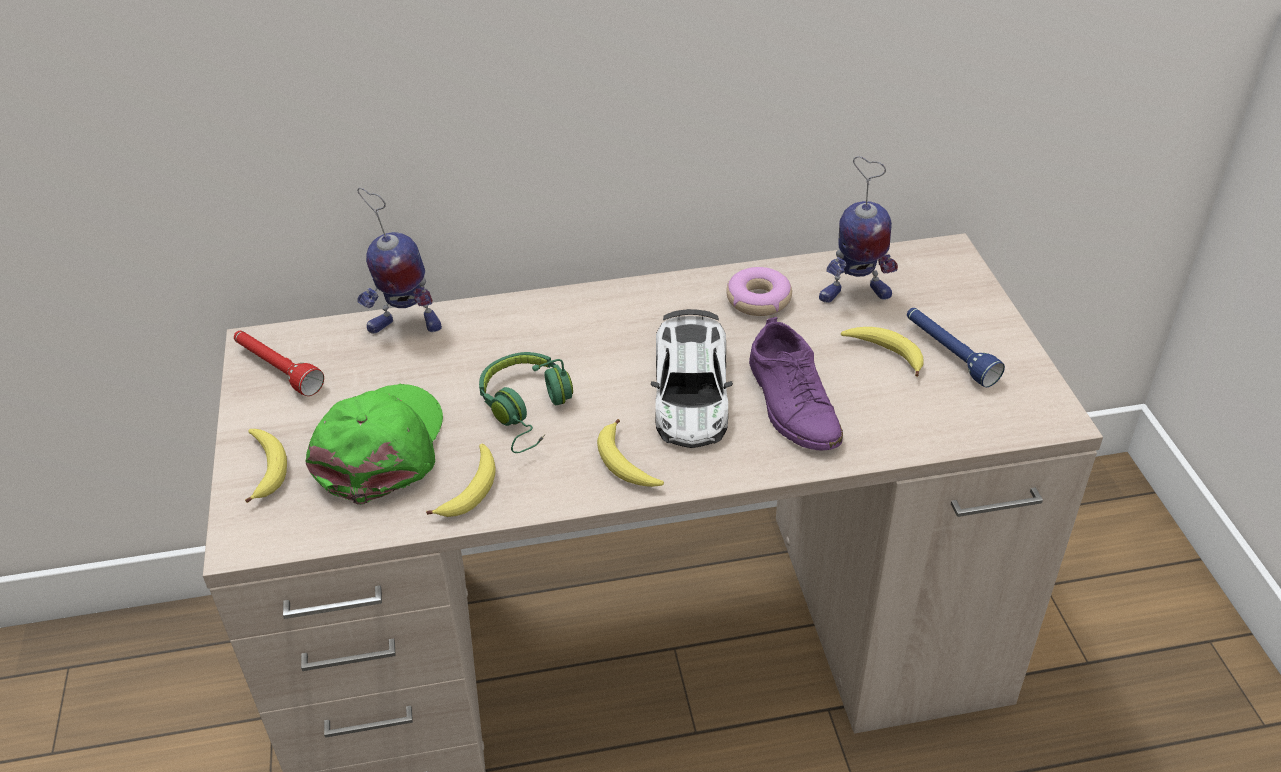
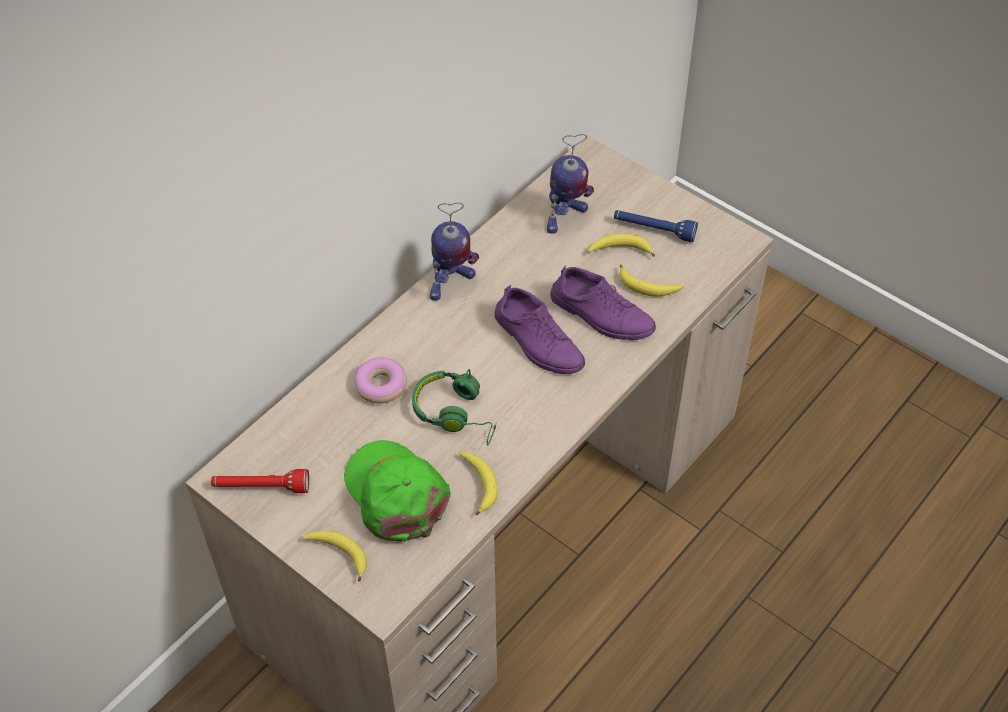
camera: 40 degrees left, 10 degrees up
(404, 326) = (309, 405): toy robot -> toy robot (450, 284)
(626, 464) = (550, 411): banana -> banana (648, 287)
(691, 391) = (538, 341): toy car -> purple shoe
(758, 300) = (513, 254): donut -> donut (380, 385)

